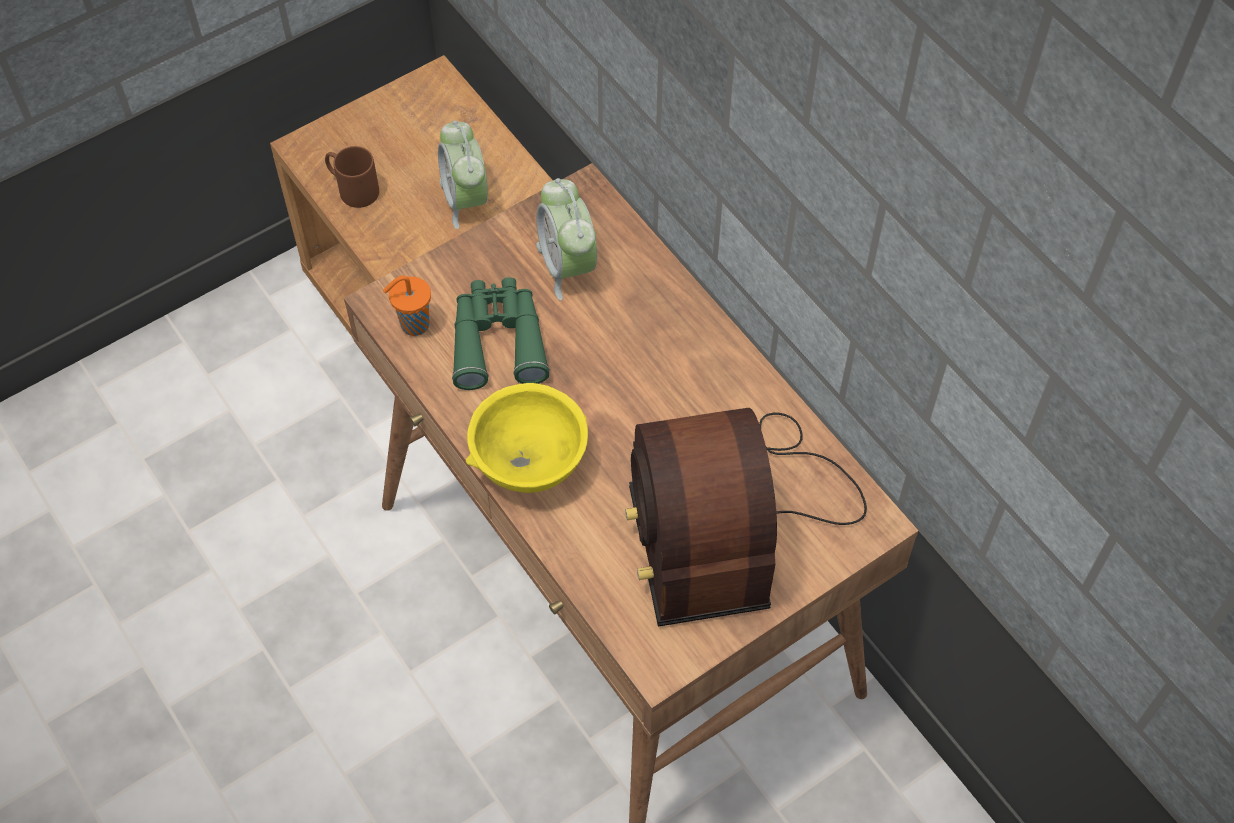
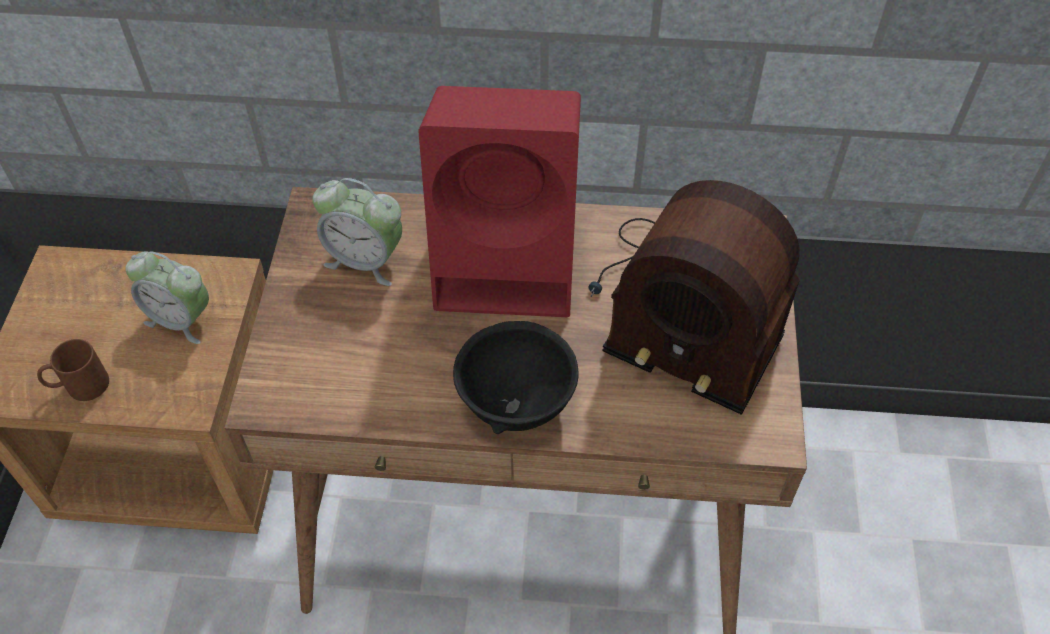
camera: 50 degrees left, 5 degrees down
(413, 325) = (306, 395): orange cup -> none
(498, 340) = (383, 348): green binoculars -> none
(528, 461) = (514, 402): yellow bowl -> black bowl
(661, 362) = (511, 261): none -> red speaker

